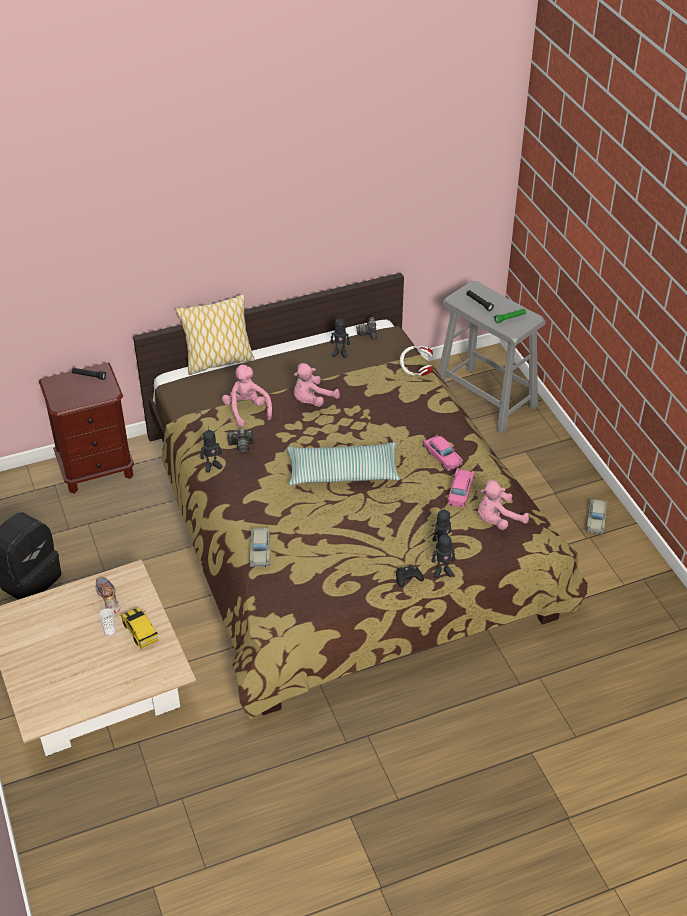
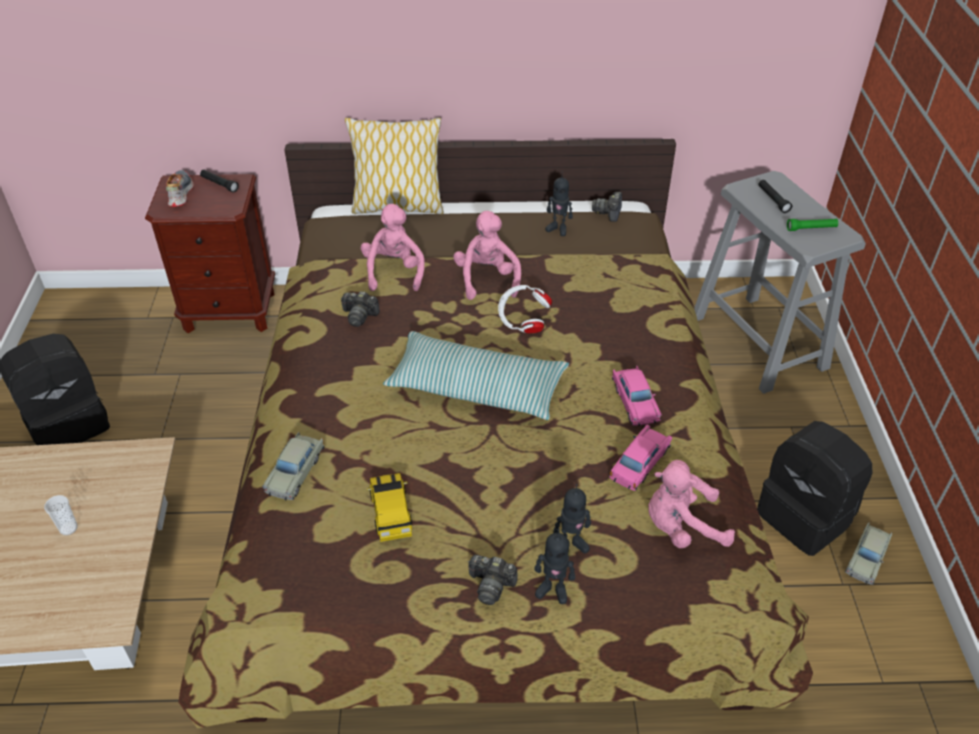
camera: 20 degrees right, 0 degrees up
(108, 598) = (98, 480): shoe -> shoe (179, 193)
(140, 631) = (106, 541): toy car -> toy car (391, 512)
(212, 466) = (305, 332): toy robot -> none
(312, 400) = (487, 279): pink plush toy -> pink plush toy turned 105 degrees clockwise
(408, 578) = (491, 585): black game controller -> camera
(415, 370) = (650, 271): white headphones -> white headphones (523, 322)
(553, 505) = (805, 517): none -> black backpack

